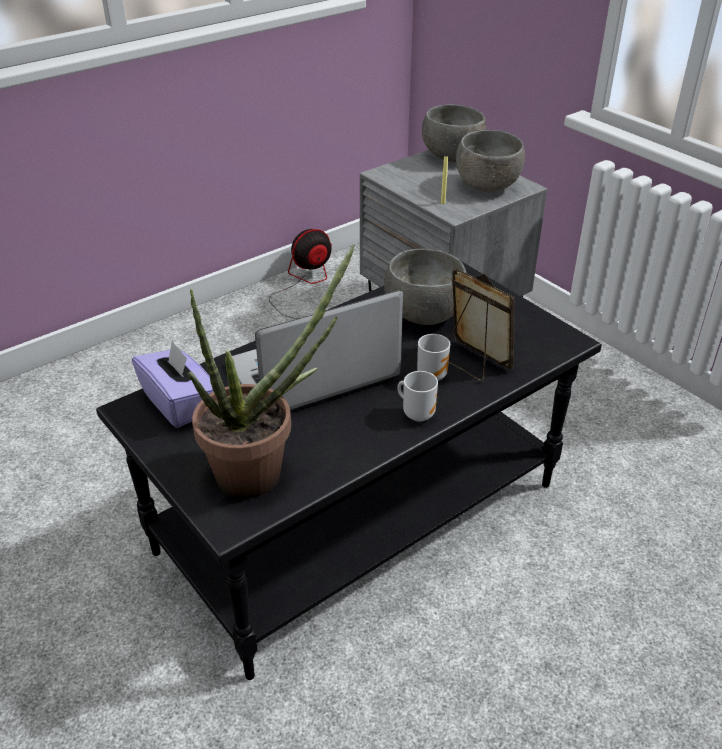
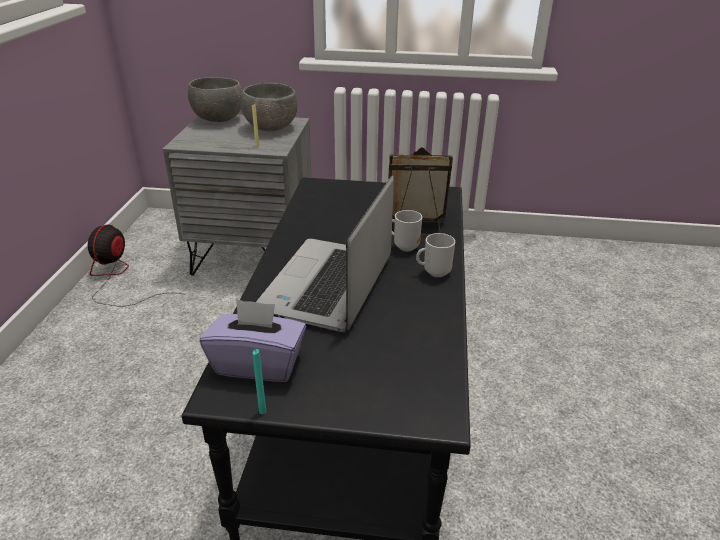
camera: 45 degrees left, 5 degrees down
(136, 437) = (262, 411): none -> turquoise candle
(263, 472) = (403, 367): potted plant -> none
(425, 316) = (343, 216): grey bowl -> none

